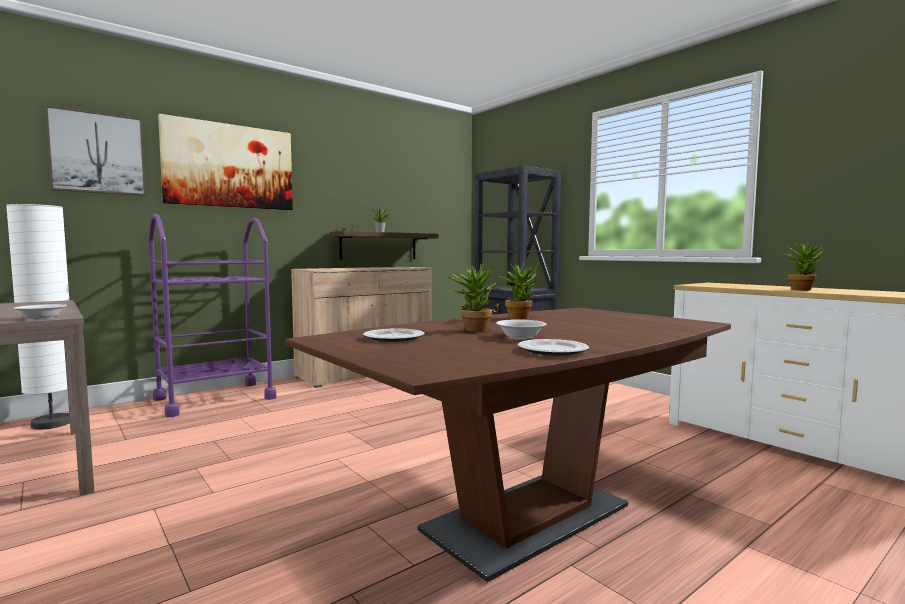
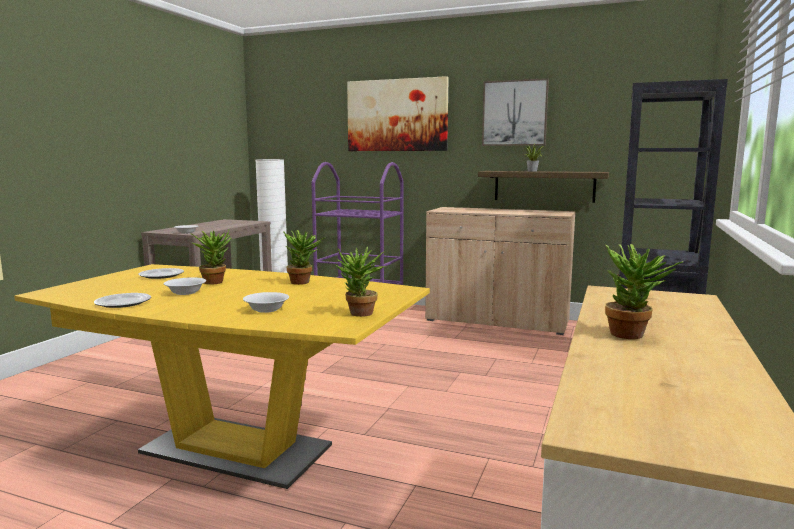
camera: 60 degrees right, 5 degrees up
(97, 153) = (314, 118): picture -> picture (514, 113)
(527, 518) = (236, 450): brown dining table -> yellow dining table
(627, 328) = (266, 309): none -> white bowl
(661, 318) = (359, 314): none -> potted plant

